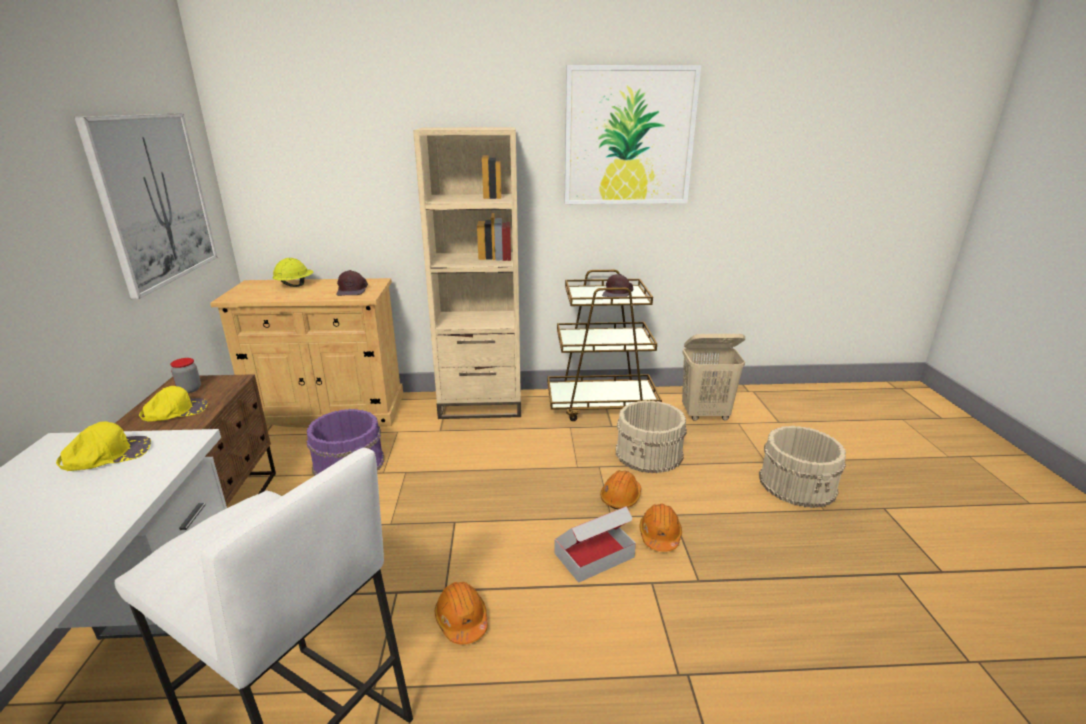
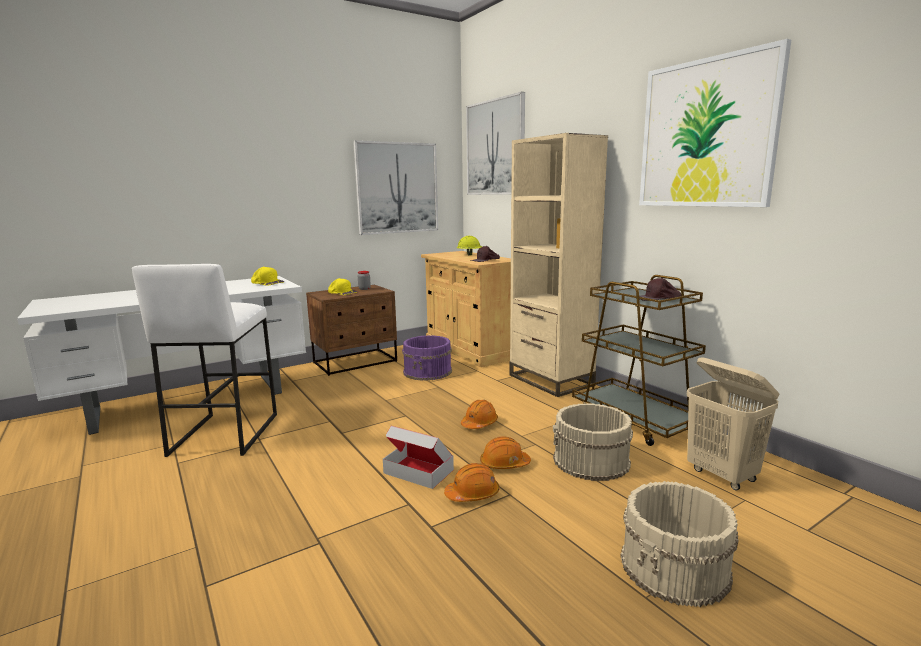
camera: 60 degrees right, 10 degrees down
(299, 124) = (495, 148): none -> picture
(461, 620) = (320, 445): orange hard hat -> orange hard hat (479, 423)

